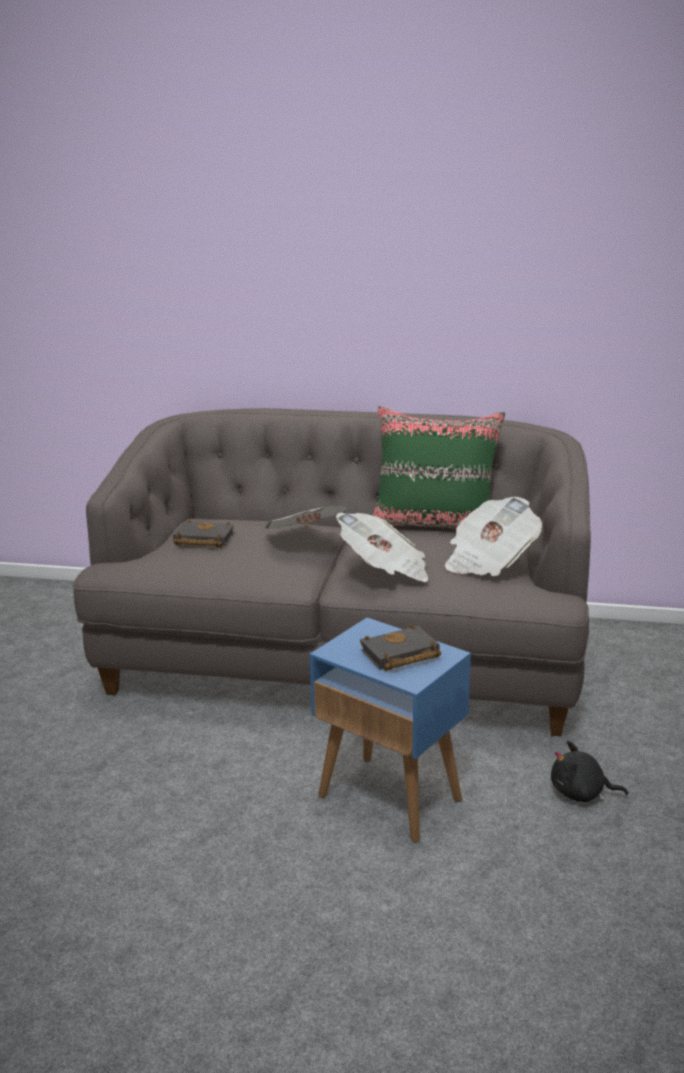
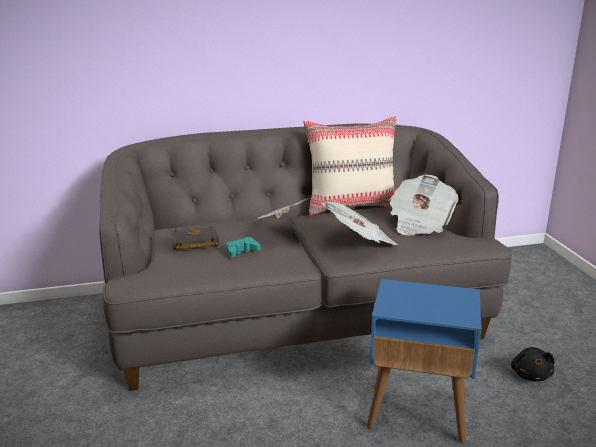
camera: 25 degrees left, 0 degrees up
(242, 557) = (241, 251): none -> turquoise game controller
(399, 655) = (437, 302): black book -> none
(434, 526) = (351, 206): green pillow -> beige pillow
(581, 793) = (530, 375): black plush toy -> black plush toy turned 75 degrees counterclockwise

